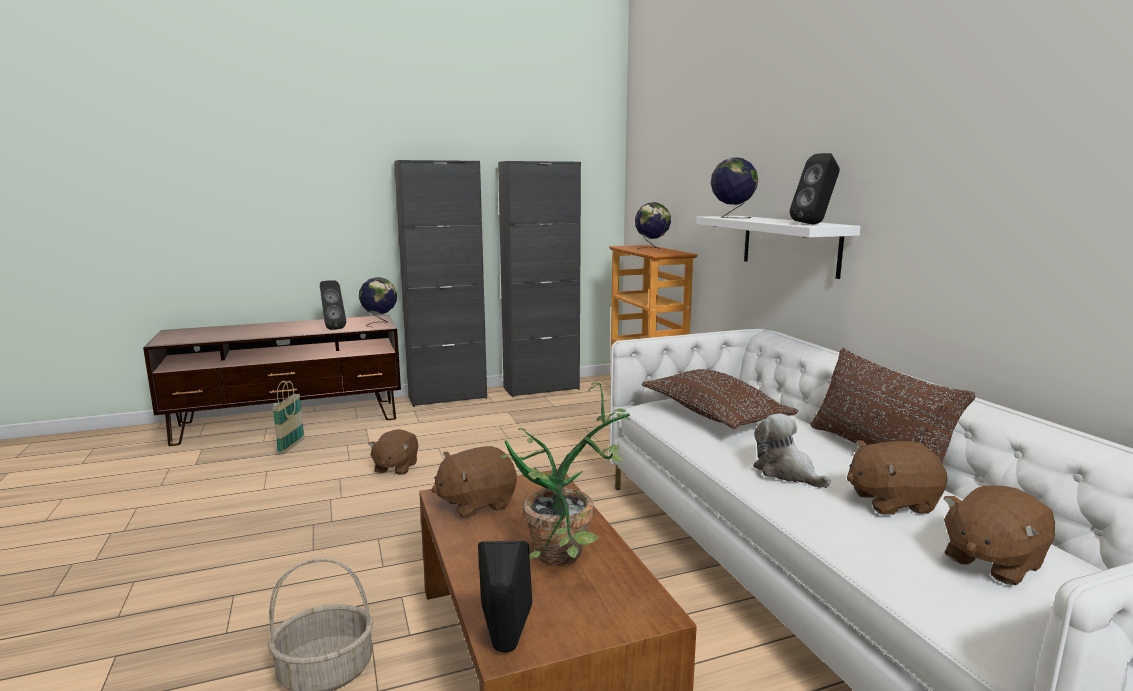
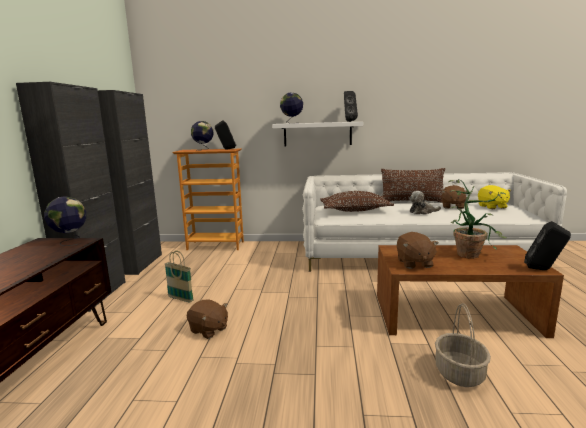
camera: 65 degrees left, 0 degrees up
(291, 446) = (87, 382): basket -> basket (180, 299)
(332, 328) = (46, 257): black speaker -> black speaker (226, 149)
(991, 561) = (492, 207): brown plush toy -> yellow plush toy

